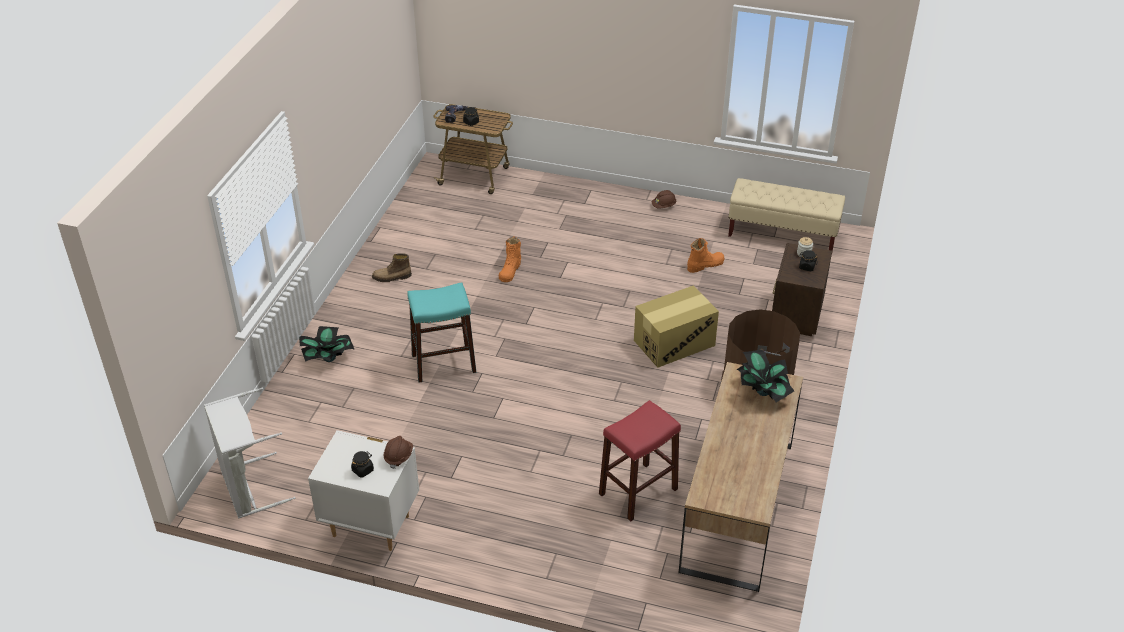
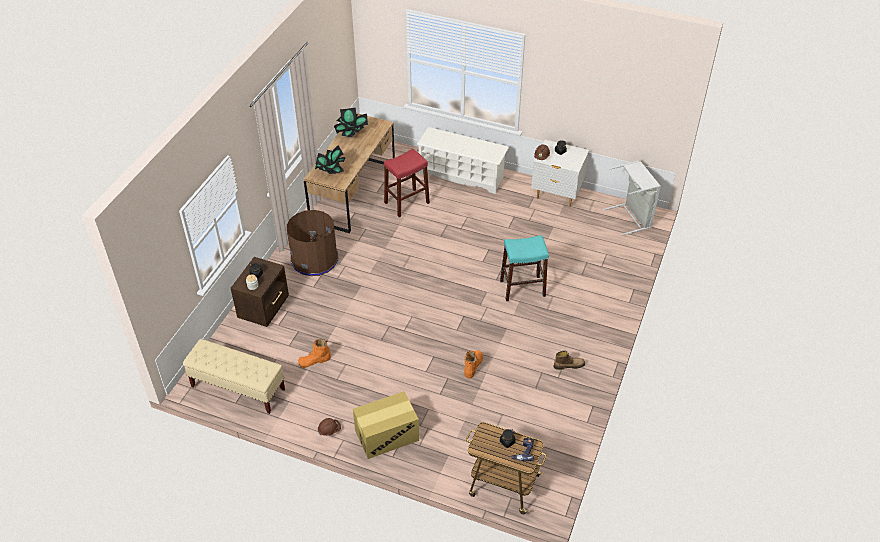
camera: 175 degrees left, 5 degrees up
(328, 358) = (603, 297): potted plant -> potted plant (351, 133)
(546, 557) = (462, 175): none -> white shoe rack
(674, 343) = (359, 293): cardboard box -> cardboard box (386, 435)

